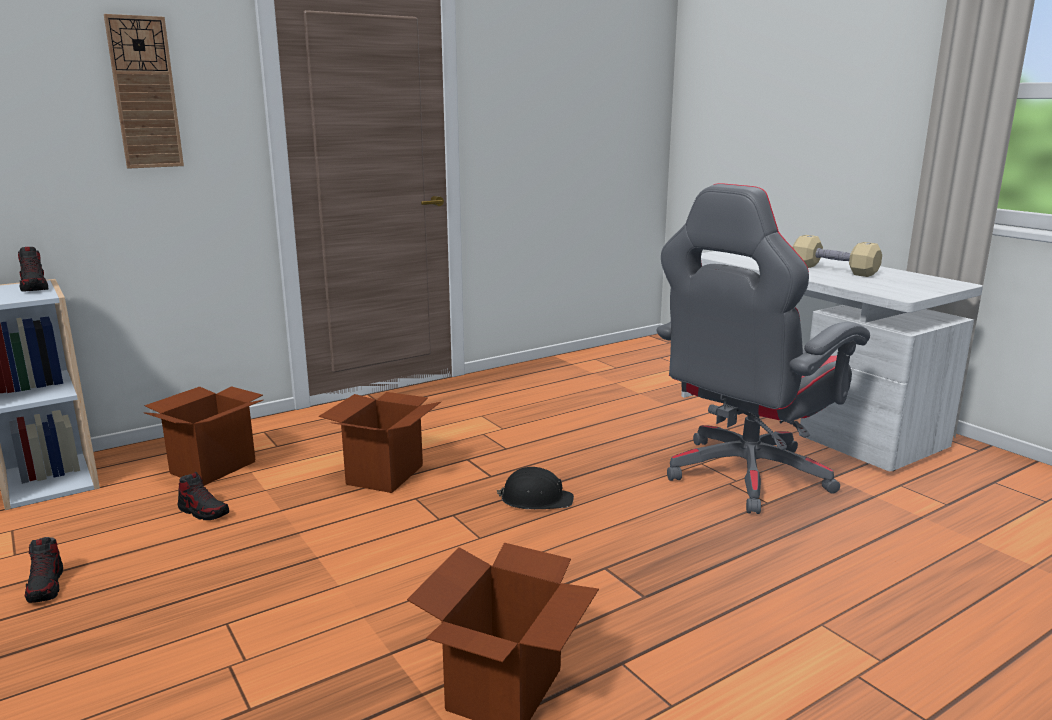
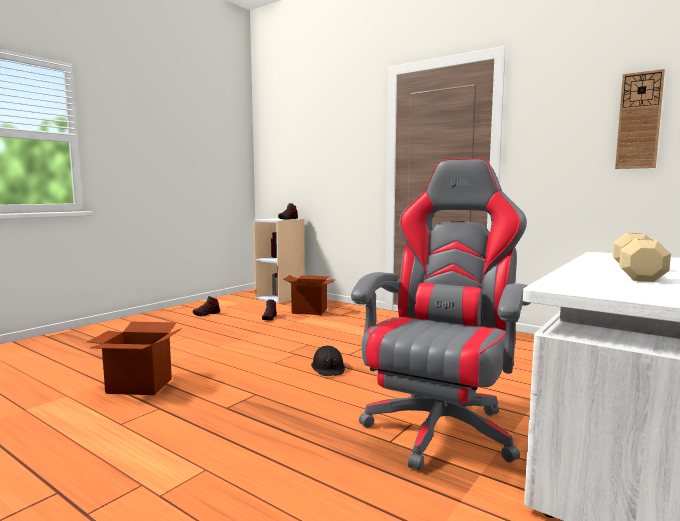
camera: 70 degrees right, 10 degrees down
(145, 93) = (341, 142): wall clock -> wall clock (639, 121)
(385, 474) = (329, 335): cardboard box -> none
(747, 474) = (439, 430): grey office chair -> grey office chair turned 90 degrees clockwise

